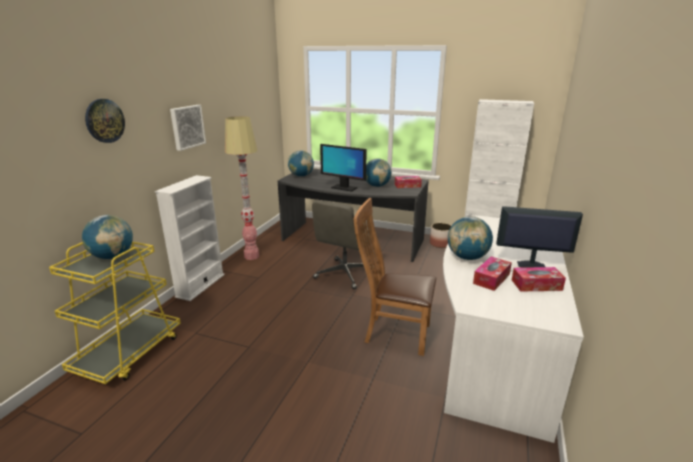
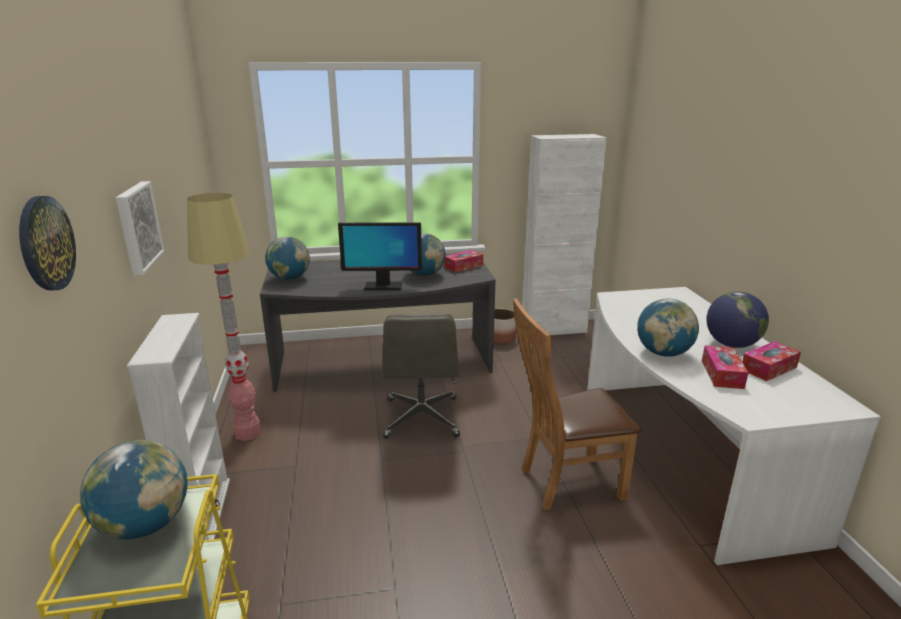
camera: 30 degrees left, 0 degrees up
(530, 265) = (731, 344): monitor -> globe

